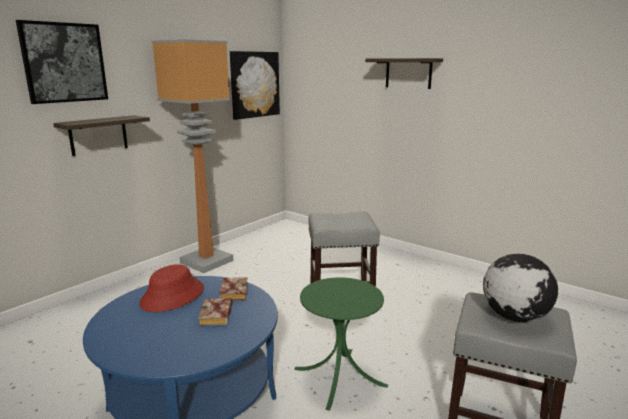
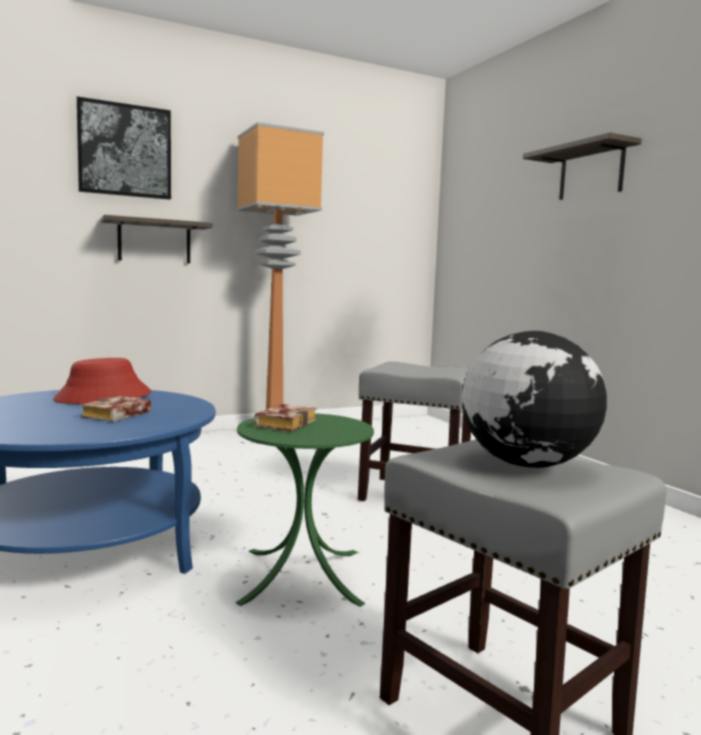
camera: 25 degrees right, 10 degrees down
(233, 292) = (175, 405): book -> book (285, 423)
(254, 84) = (389, 212): picture -> none

